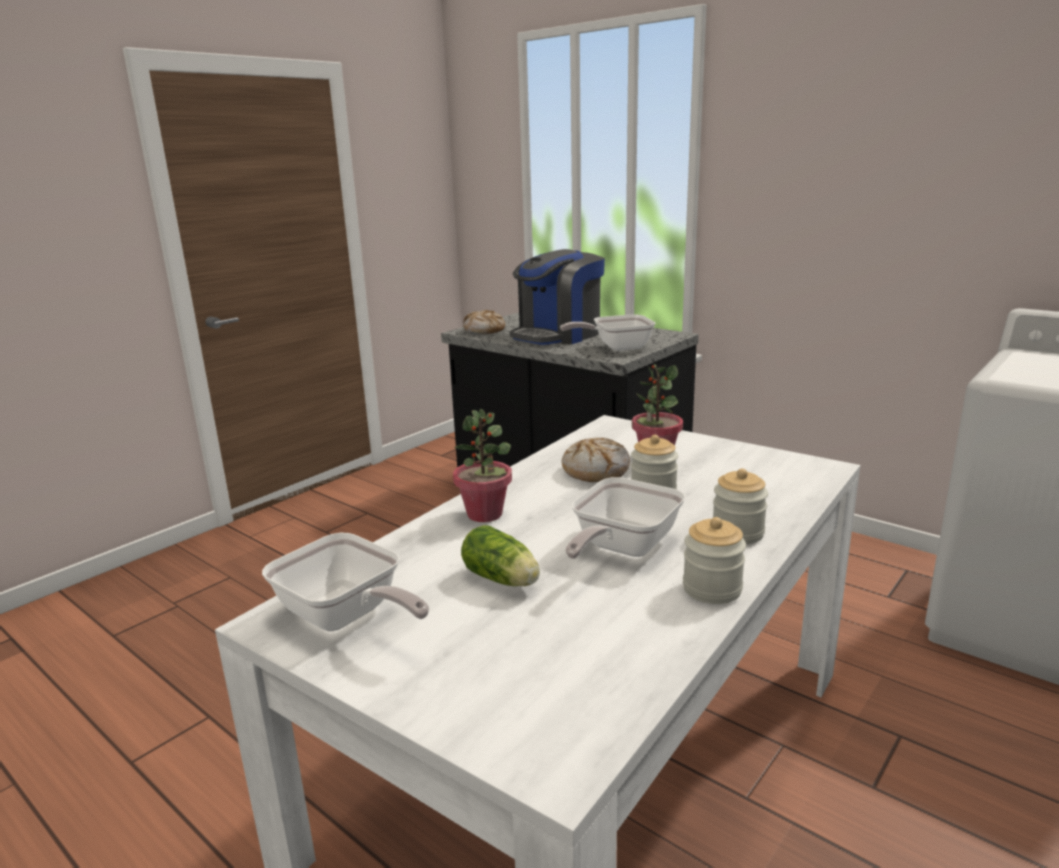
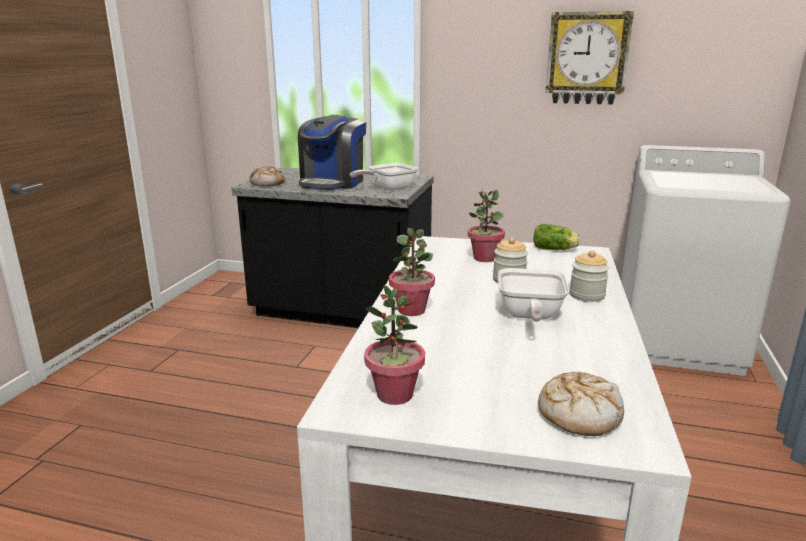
camera: 25 degrees left, 0 degrees up
(346, 617) = (394, 395): frying pan -> potted plant
(503, 580) = (477, 349): lettuce -> lettuce (555, 249)
(596, 470) = (455, 271): bread -> bread (579, 414)
(712, 589) = (610, 329): jar -> none
(933, 172) = (587, 58): none -> wall clock

